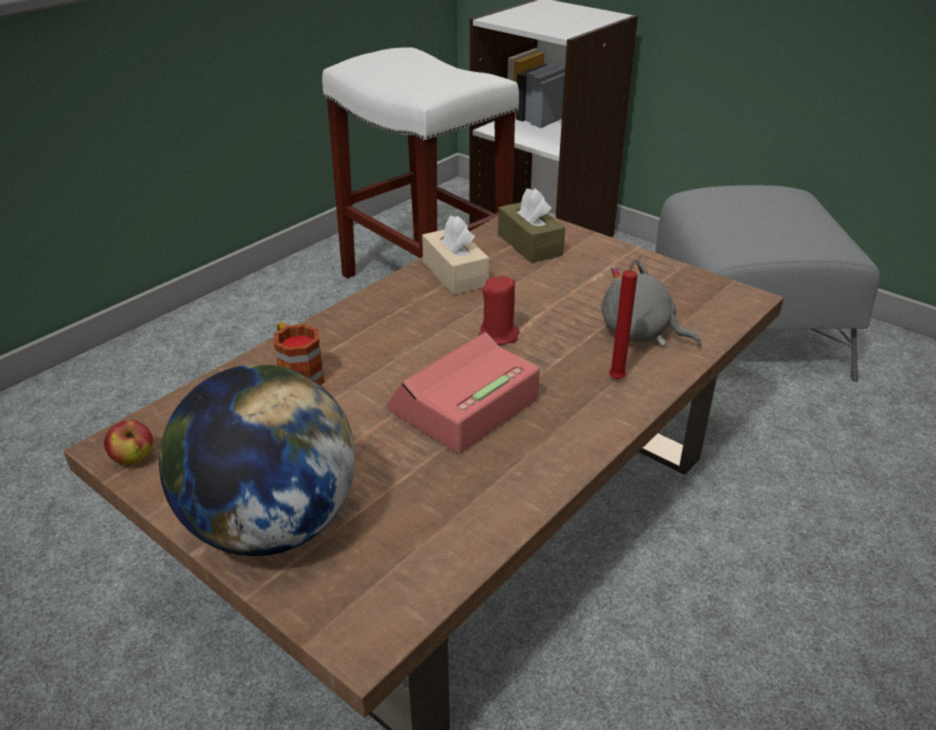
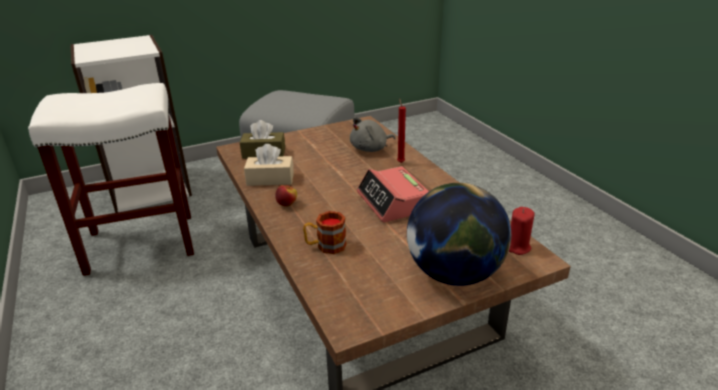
camera: 65 degrees left, 5 degrees down
(133, 459) = (367, 319): apple -> apple (287, 204)
(499, 335) = (341, 180): red candle -> red candle (517, 247)

